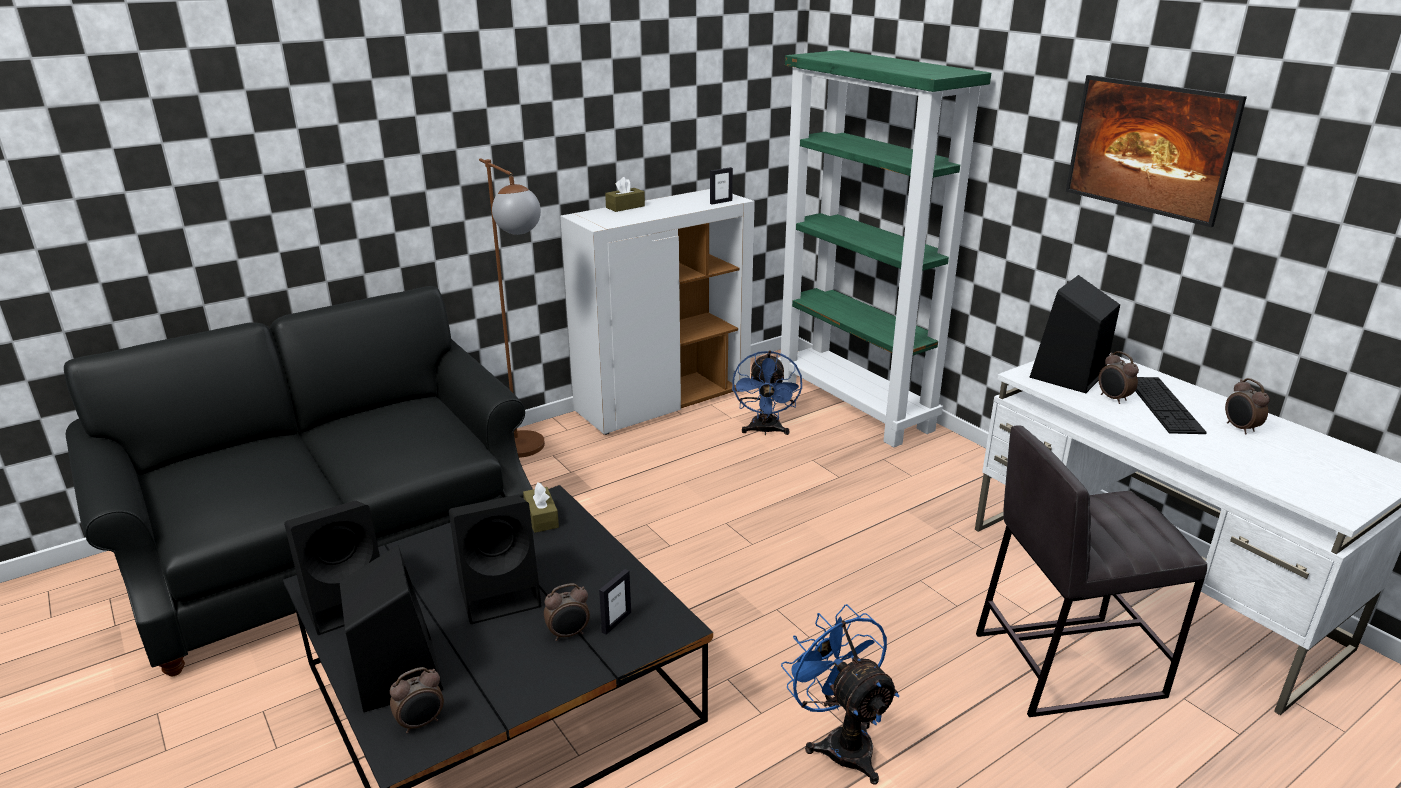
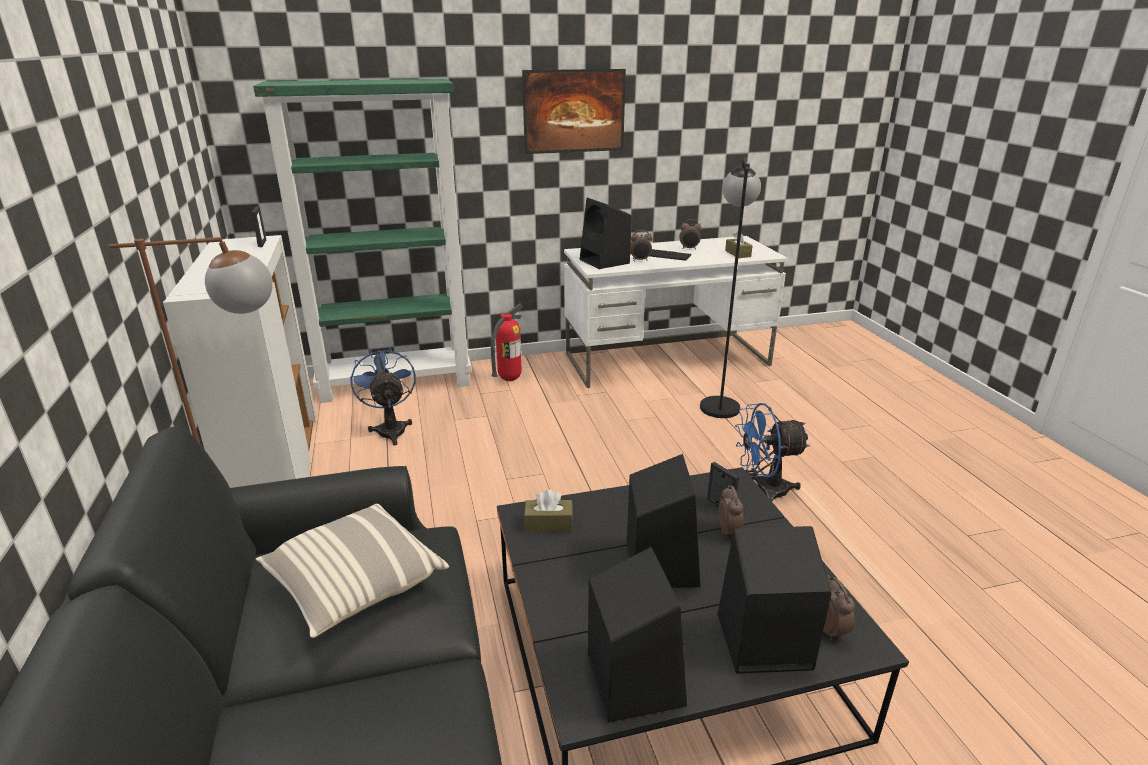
camera: 70 degrees left, 0 degrees up
(393, 434) = (354, 584): none -> pillow
(625, 207) = (198, 274): brown tissue box -> brown tissue box (738, 254)
(765, 431) = (390, 429): blue fan -> blue fan turned 135 degrees counterclockwise
(935, 468) = (509, 379): none -> fire extinguisher
(1065, 663) = (719, 401): grey stool -> black floor lamp

